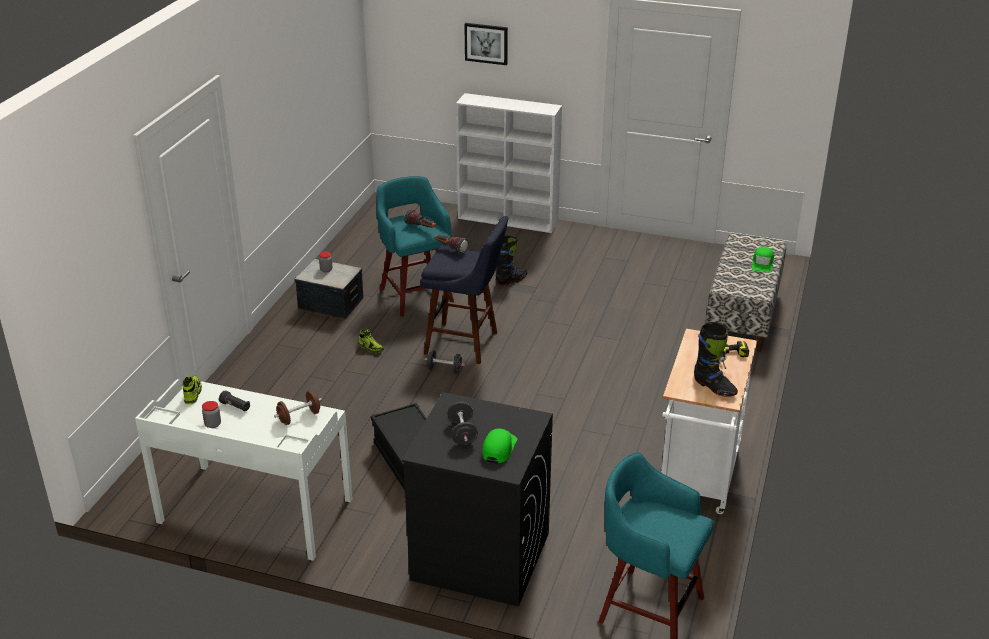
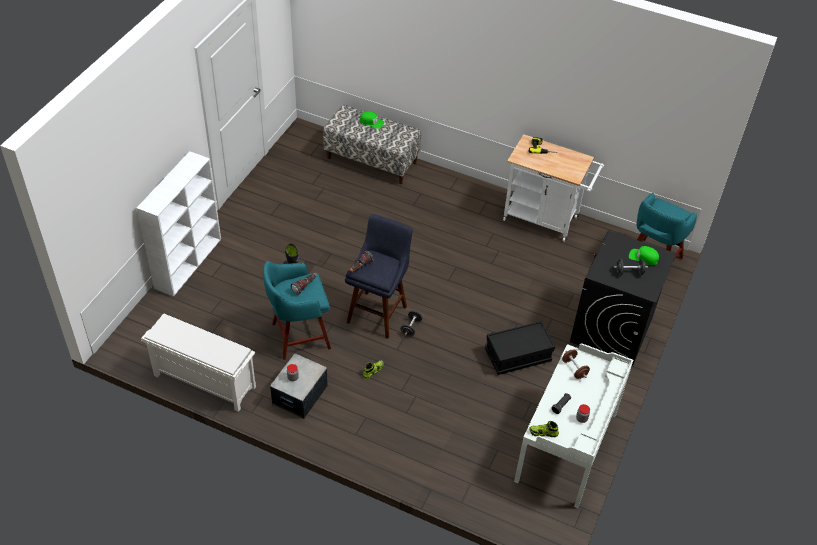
camera: 85 degrees left, 15 degrees up
(345, 248) = (203, 381): none -> white shoe rack
(486, 43) = (138, 156): picture -> none
(714, 387) = (572, 162): black boot -> none

